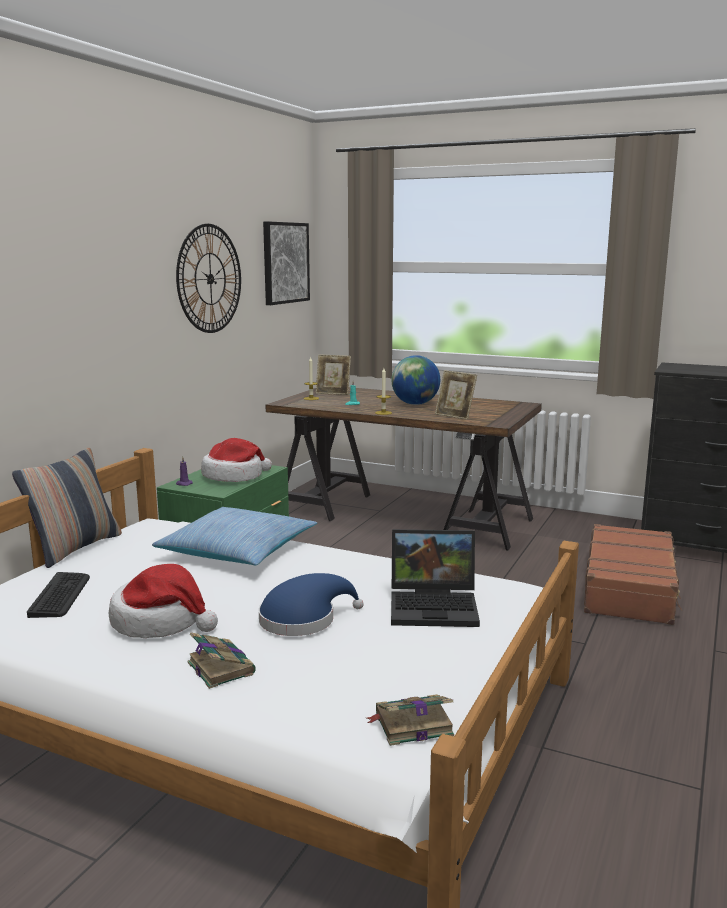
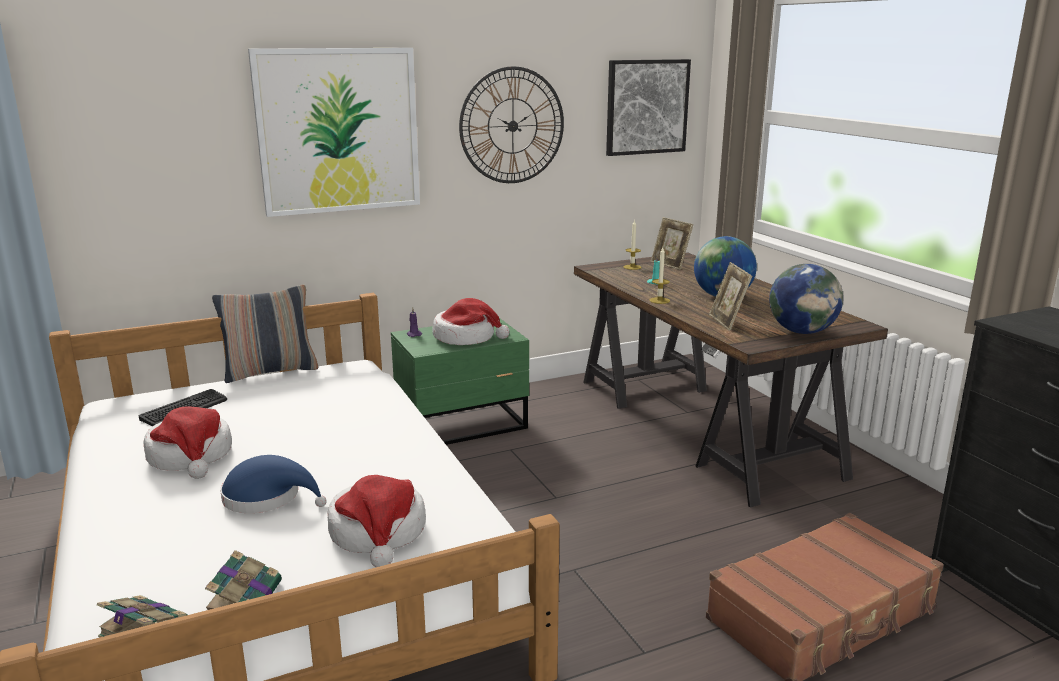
camera: 40 degrees right, 5 degrees up
(90, 283) = (338, 131): none -> picture
(220, 667) = (146, 512): book -> book (245, 597)
(238, 550) = (353, 413): pillow -> none
(435, 606) = (378, 533): laptop -> hat
(506, 412) = (802, 331): none -> globe

